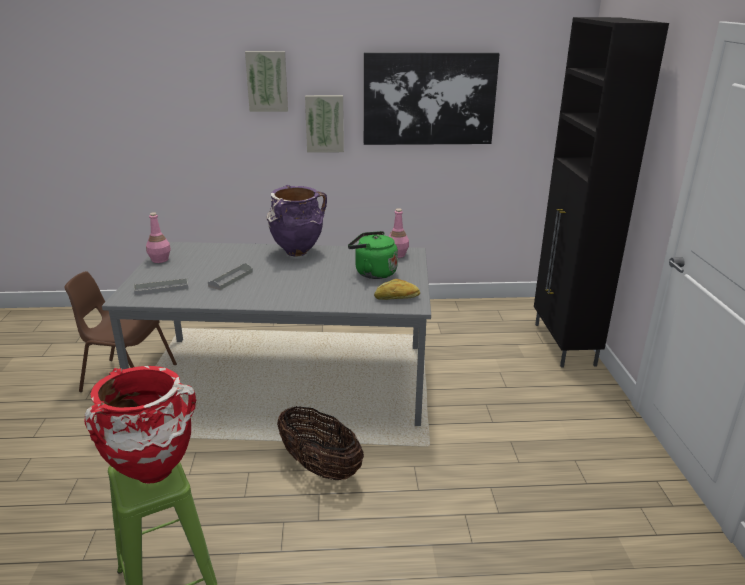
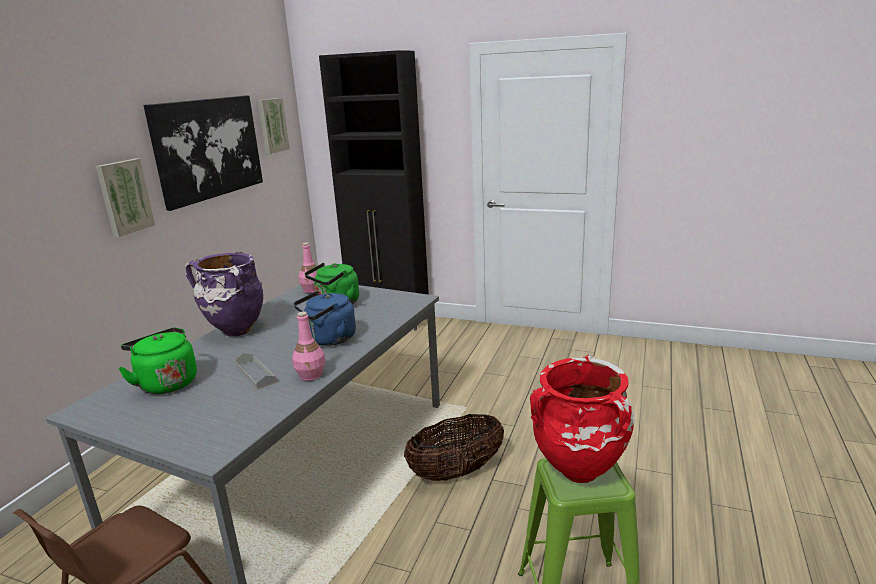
camera: 65 degrees left, 5 degrees down
(160, 260) = (118, 420): pink bottle -> pink bottle (311, 375)
(161, 288) = (220, 422): grey tray -> none
(209, 257) = (166, 383): none -> green kettle
(267, 81) = (45, 155): picture -> picture (272, 125)
(298, 289) = (329, 339): none -> blue kettle
(397, 298) = (397, 302): bread -> none

